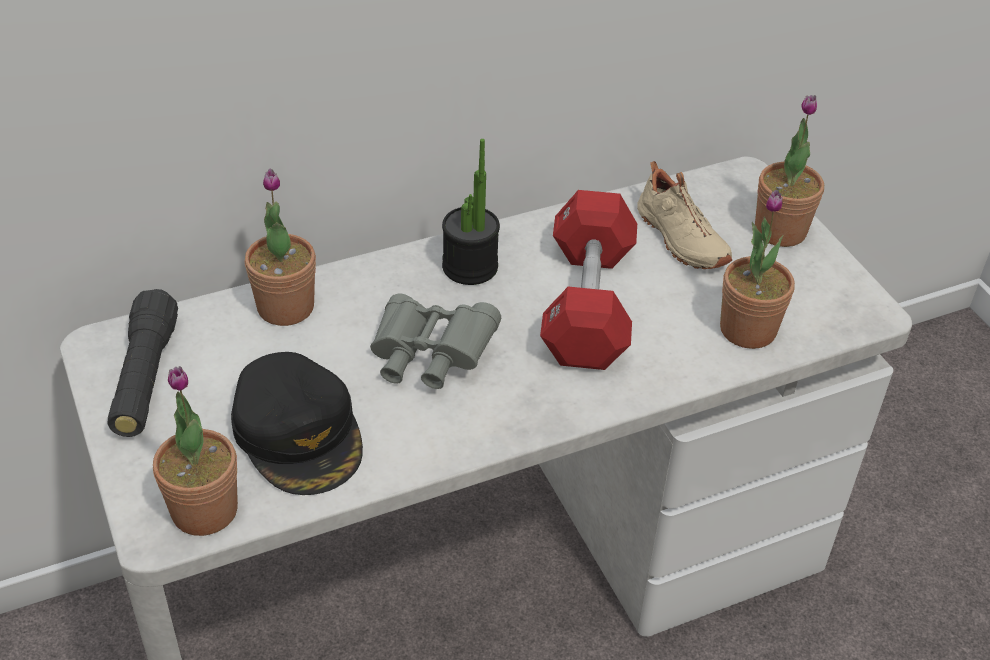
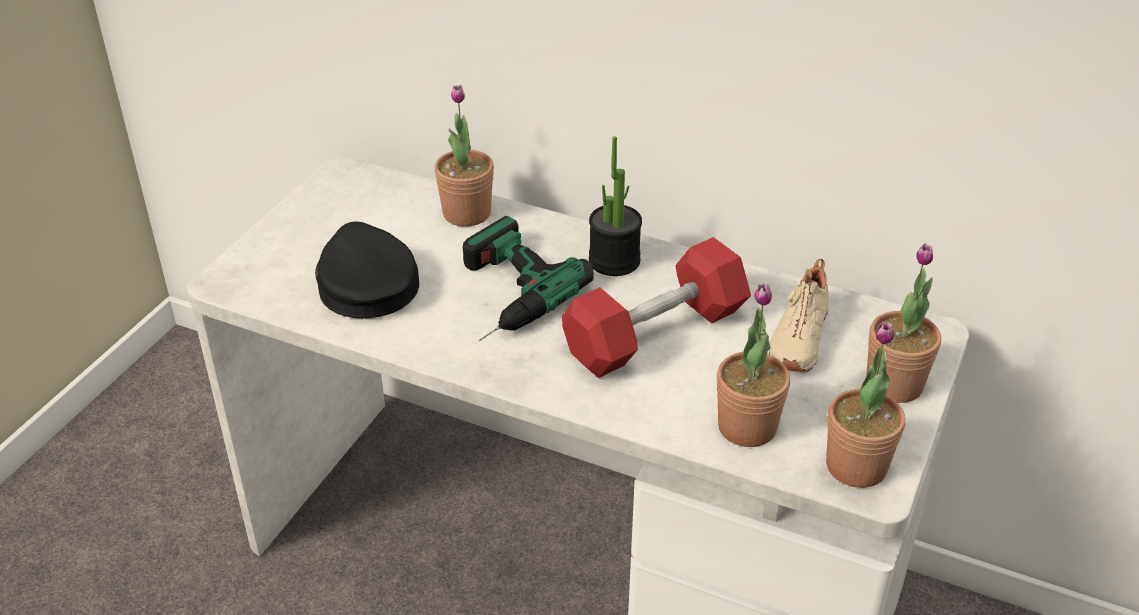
camera: 50 degrees right, 5 degrees down
(145, 378) = (338, 202): black flashlight -> none
(204, 510) = (260, 287): potted plant -> potted plant (856, 466)
(299, 433) = (365, 283): black cap -> black cap turned 135 degrees clockwise
(429, 358) = (501, 294): grey binoculars -> power drill

